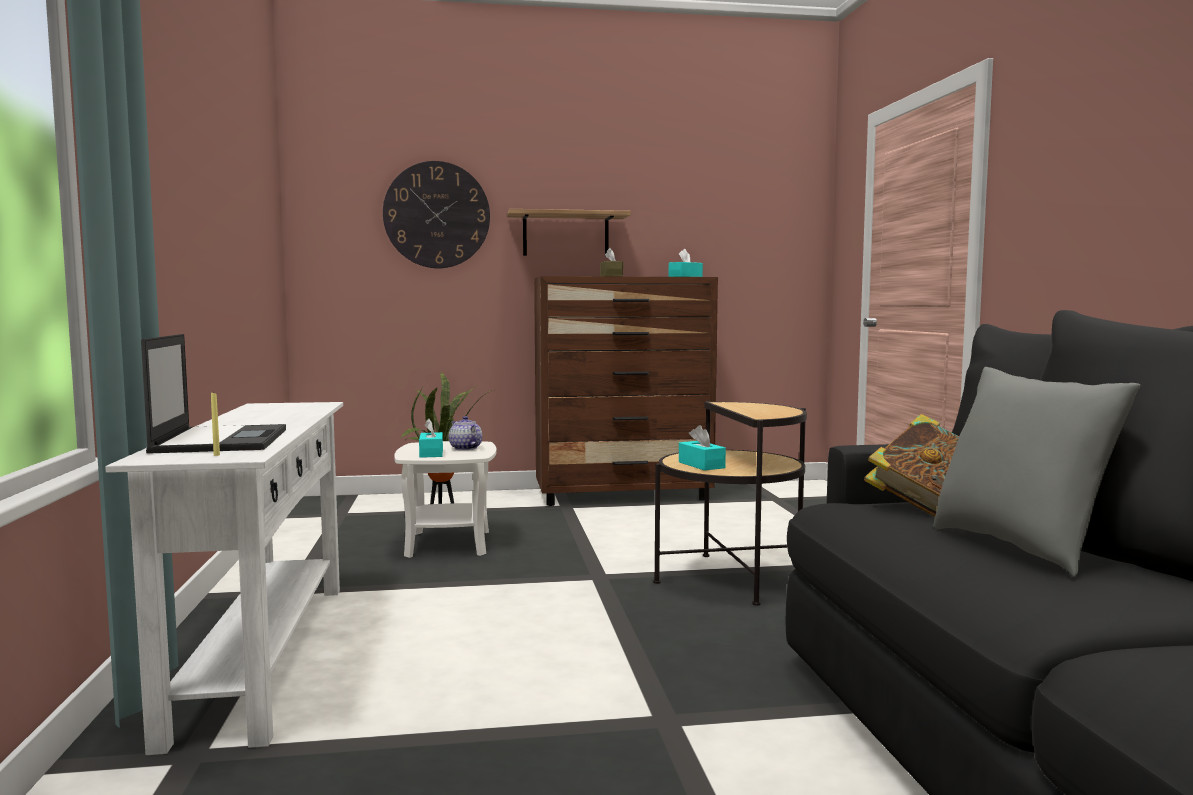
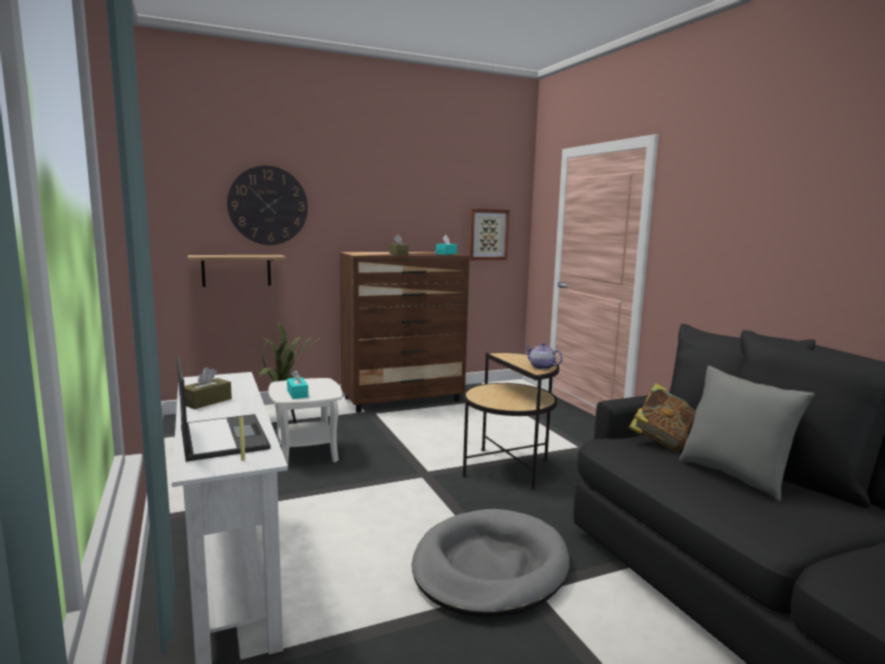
camera: 15 degrees left, 5 degrees up
(248, 418) = (207, 401): none -> brown tissue box
(465, 448) = (317, 387): teapot -> teapot (541, 367)
(565, 235) = (361, 221): shelf -> shelf (236, 270)
(624, 688) = (489, 567): none -> grey dog bed
(701, 465) = (494, 400): turquoise tissue box -> none
(760, 254) = (488, 234): none -> picture

